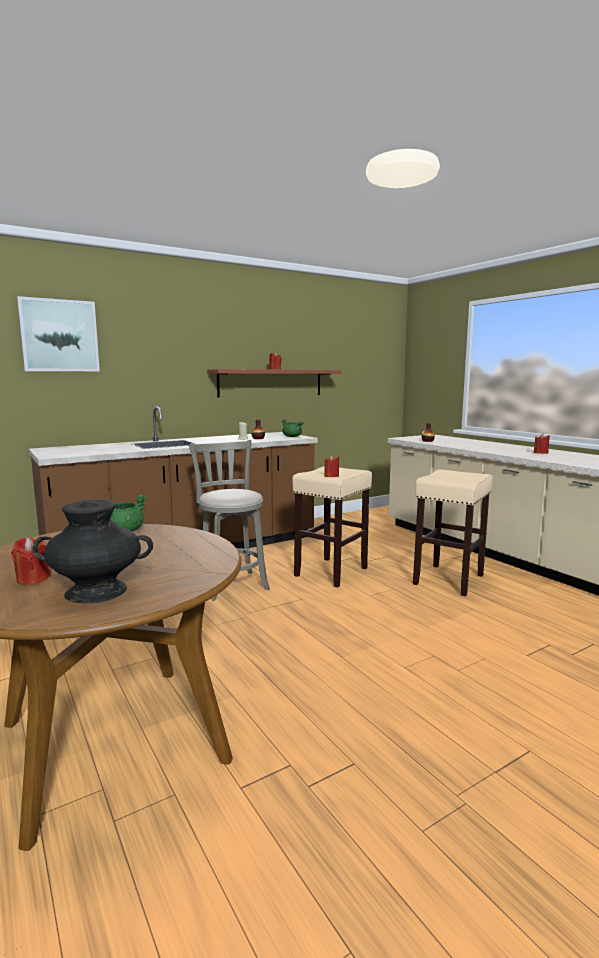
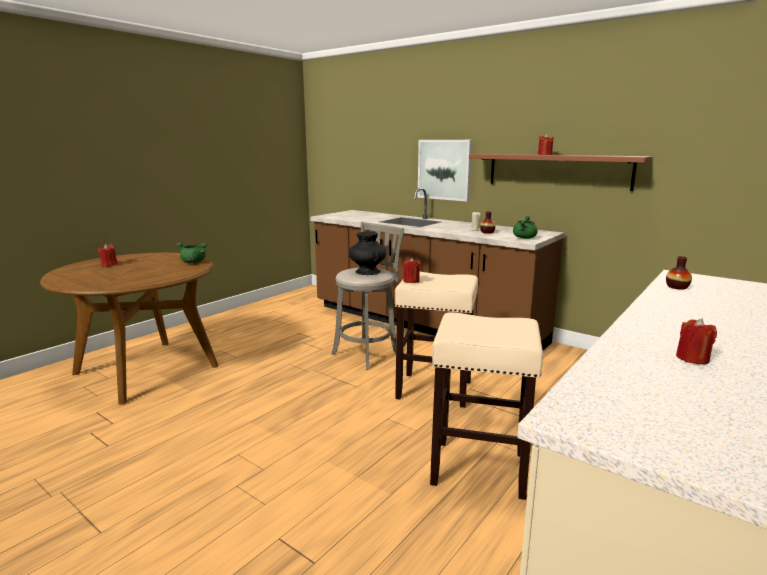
camera: 70 degrees right, 5 degrees up
(59, 336) = (374, 126): picture -> picture (444, 169)
(97, 591) = (85, 275): black vase -> black vase (368, 272)

